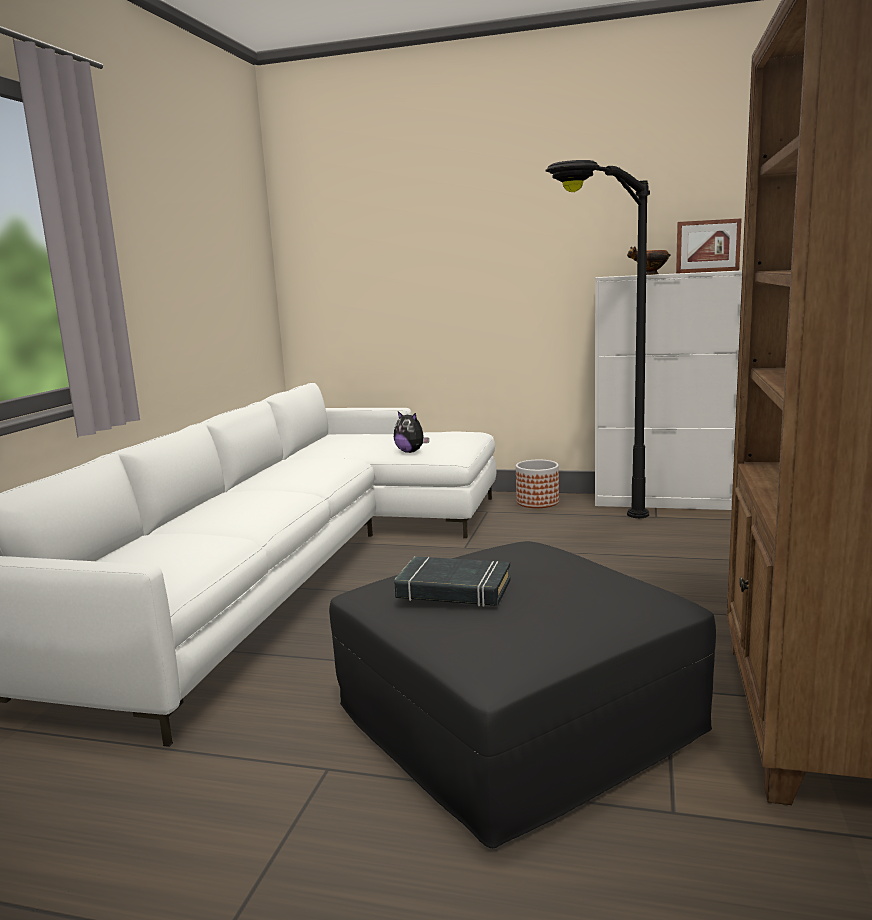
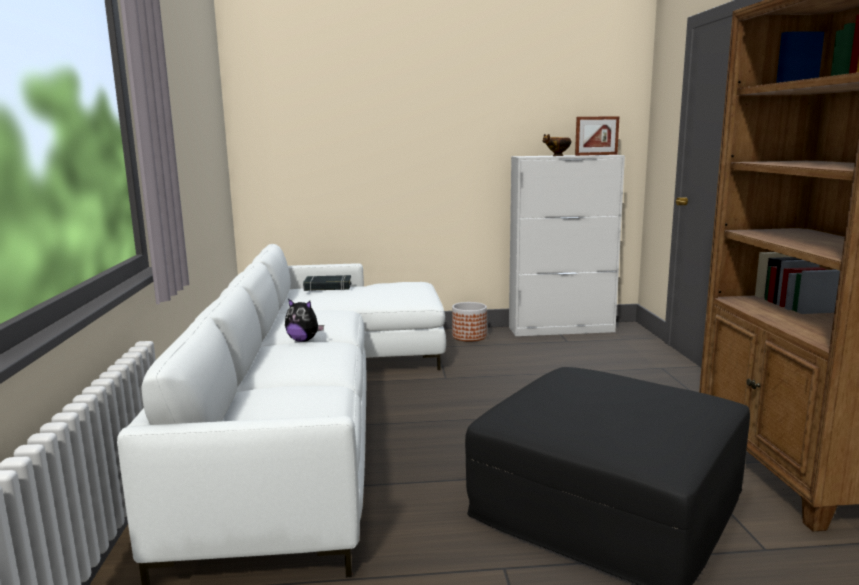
camera: 20 degrees left, 0 degrees up
(411, 452) = (389, 301): plush toy -> plush toy (303, 340)
(453, 590) = (575, 409): black book -> black book (327, 287)
(593, 532) = (533, 356): black floor lamp -> none

